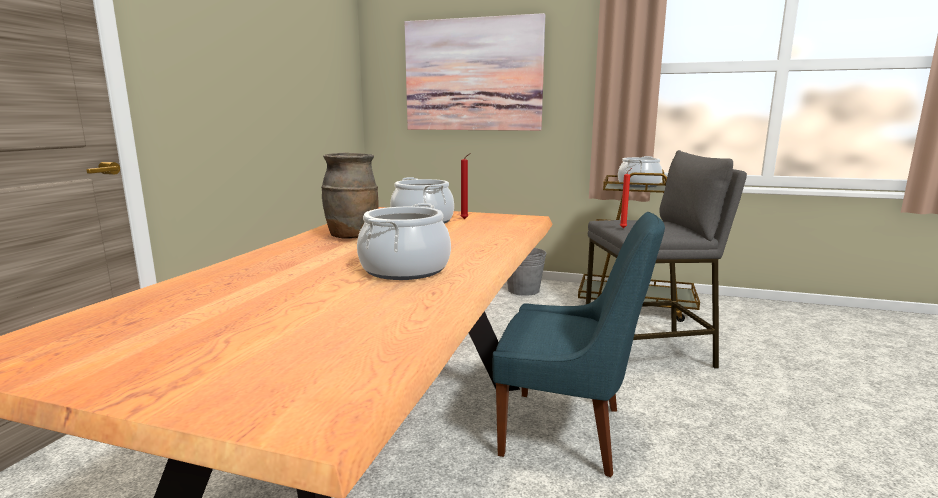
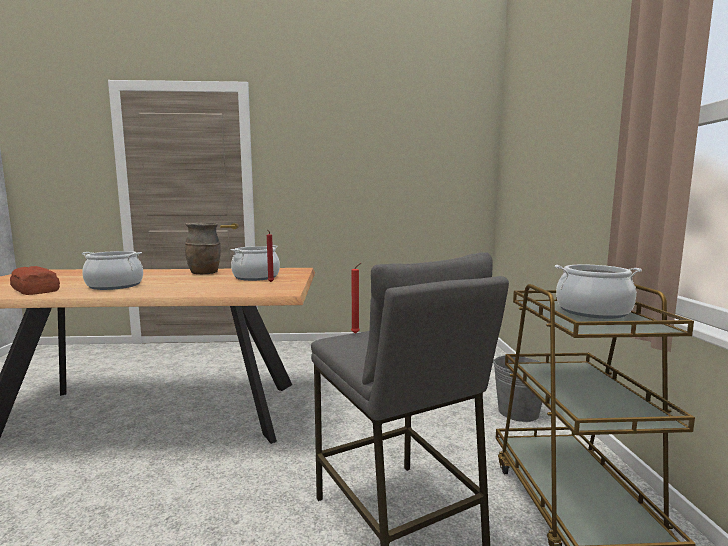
camera: 70 degrees right, 5 degrees down
(380, 313) = (35, 290): none -> bread
(473, 75) = (547, 155): picture -> none
(568, 432) = (199, 476): blue chair -> none

